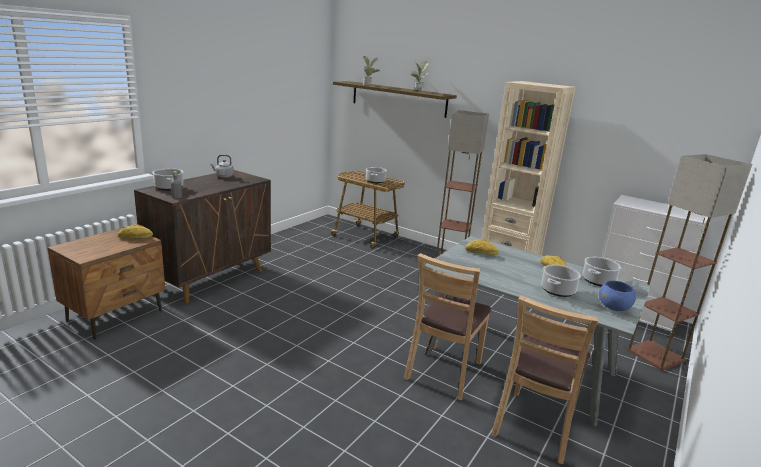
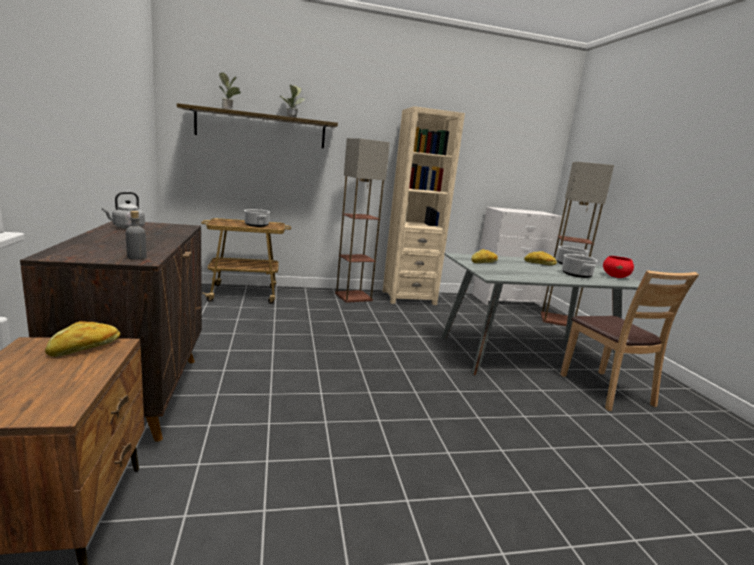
camera: 45 degrees left, 5 degrees down
(169, 188) = (85, 249): cooking pot -> none
(444, 371) = (507, 382): brown chair -> none
(614, 308) = (615, 277): blue bowl -> red bowl

